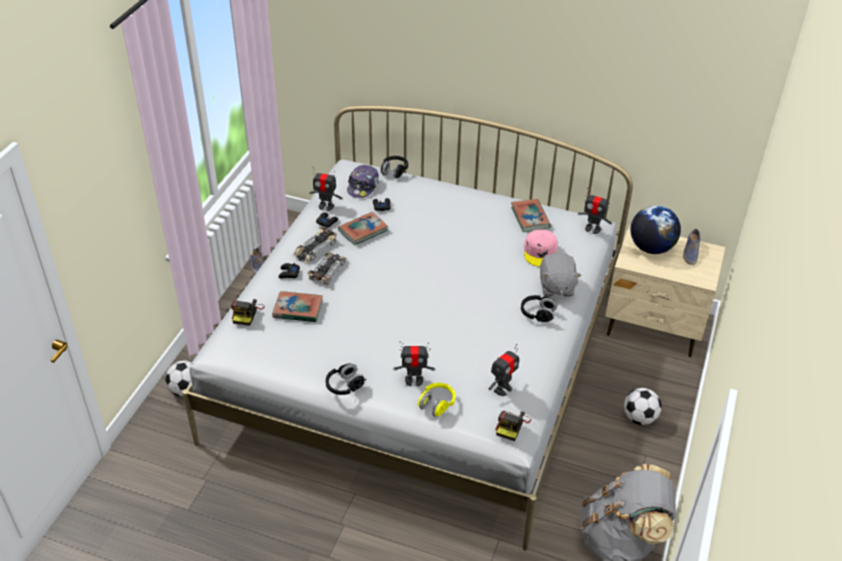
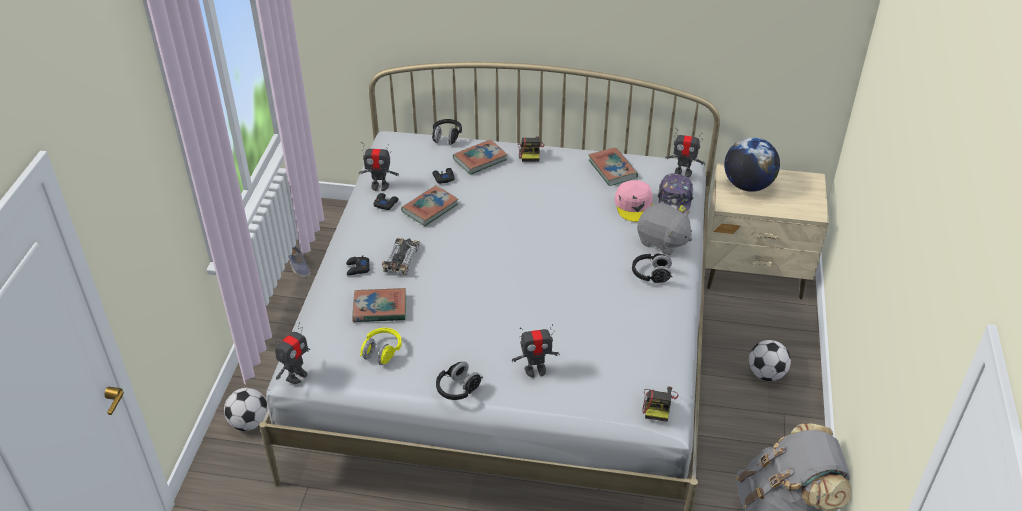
camera: 10 degrees left, 0 degrees up
(247, 313) = (321, 322): camera -> camera (530, 152)
(314, 249) = (380, 237): toy car -> none
(363, 186) = (416, 158): cap -> cap (675, 199)
(417, 194) = (480, 159): none -> book
(436, 404) = (568, 393): yellow headphones -> yellow headphones (382, 352)
(502, 389) = (637, 364): toy robot -> toy robot (296, 376)
(556, 286) = (662, 241): grey plush toy -> grey plush toy turned 45 degrees counterclockwise
(690, 252) = (790, 184): shoe -> none

